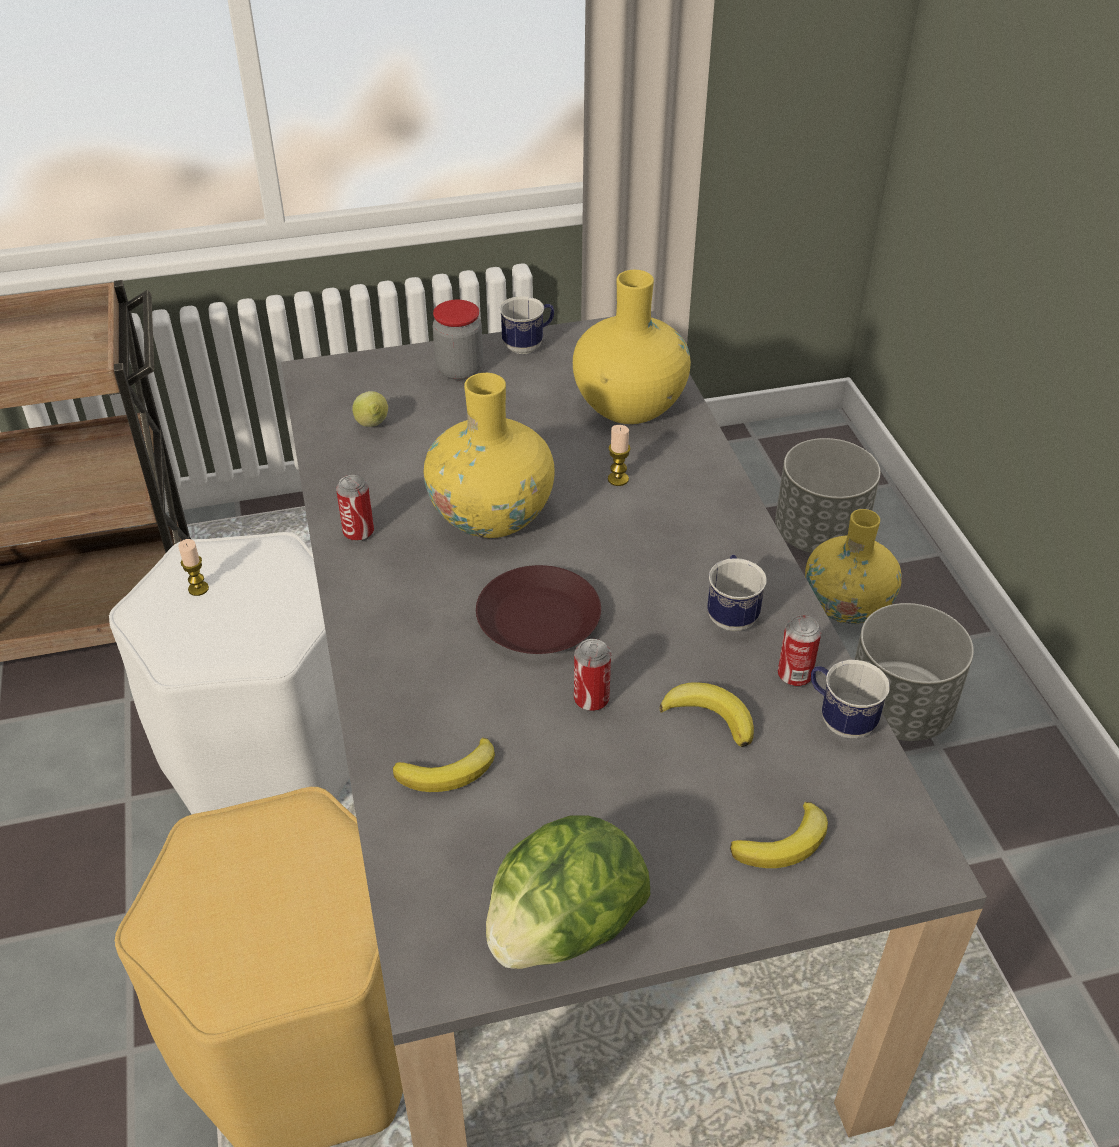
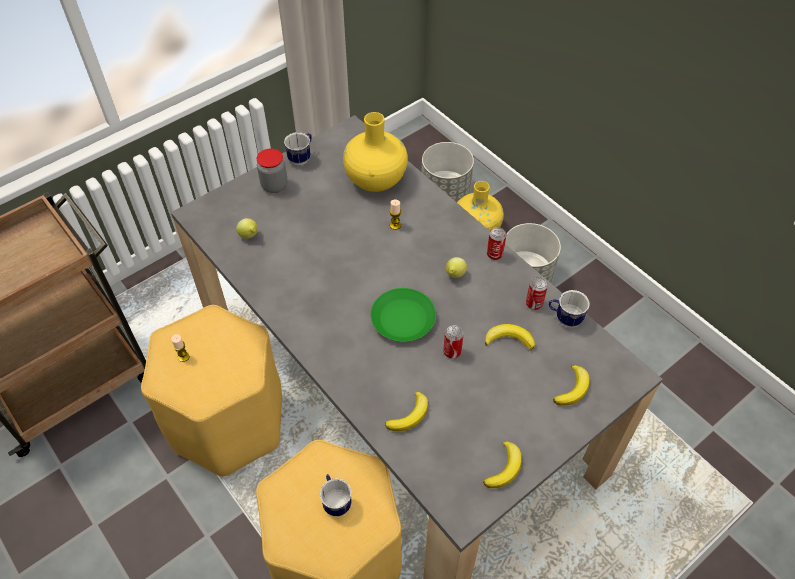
camera: 25 degrees left, 10 degrees up
(267, 755) = (228, 422): white stool -> yellow stool
(358, 533) = (283, 303): can -> can (494, 254)
(491, 515) = (345, 269): yellow vase -> none
(537, 620) = (402, 319): brown plate -> green plate
(564, 928) = (504, 468): lettuce -> banana
(674, 584) = (455, 275): none -> lemon
(731, 613) = (489, 281): mug -> mug (335, 501)

